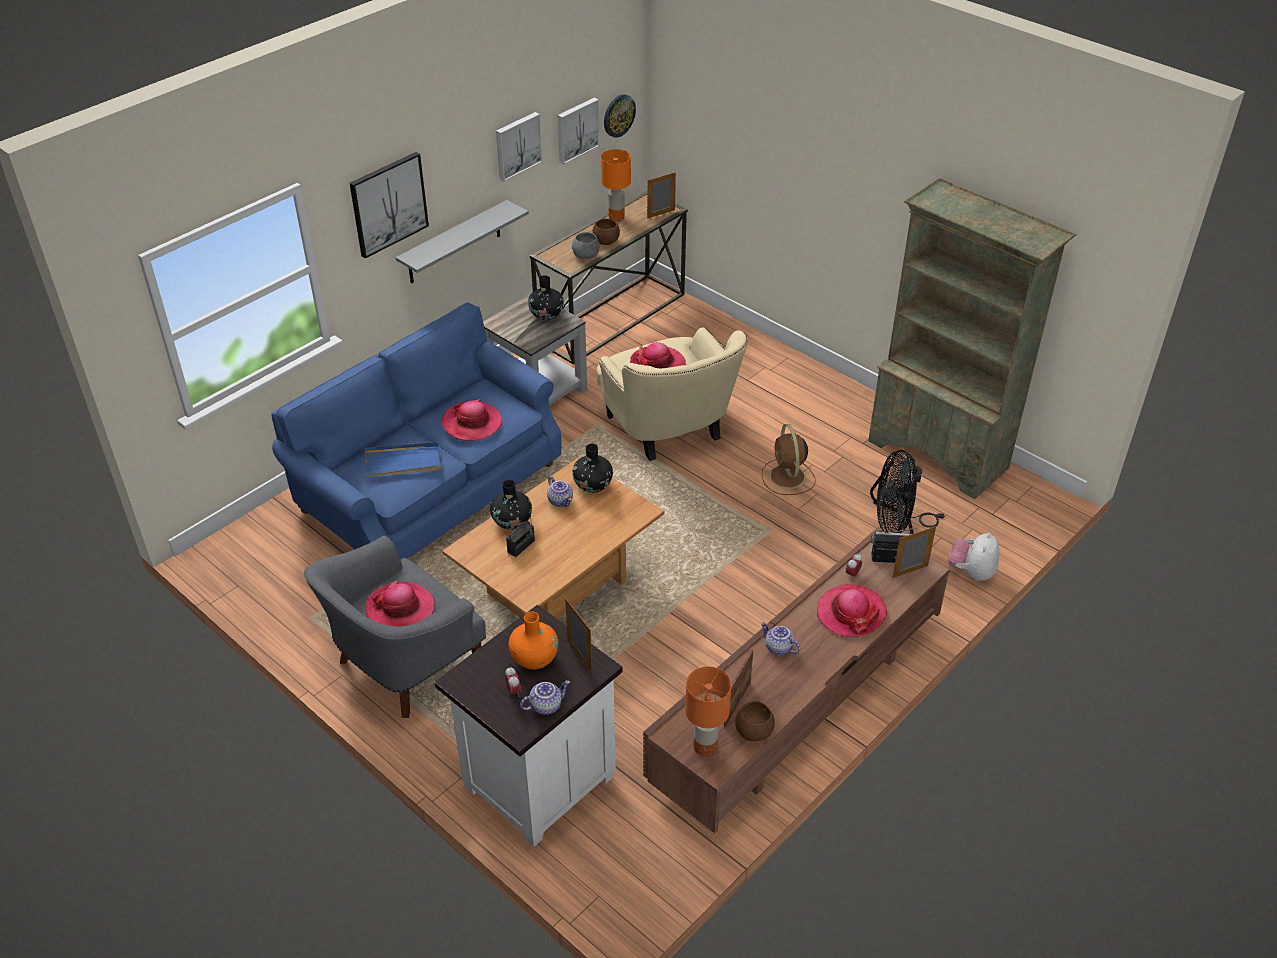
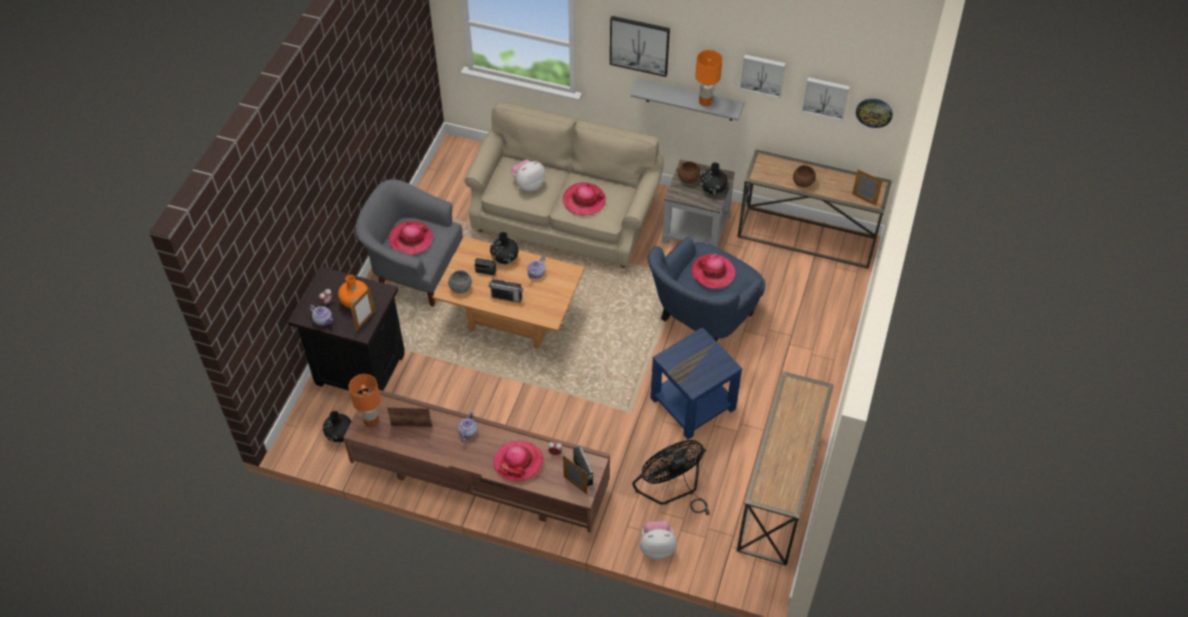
camera: 65 degrees right, 10 degrees up
(403, 462) = (528, 185): blue tray -> plush toy
(428, 488) = (565, 216): blue sofa -> beige sofa
(536, 785) = (358, 368): white cabinet -> black cabinet
(580, 540) = (506, 297): none -> radio
(586, 256) = (776, 179): grey bowl -> grey bowl (460, 288)
(593, 485) = (560, 284): black vase -> black vase (340, 434)
(616, 217) = (839, 176): orange table lamp -> orange table lamp (706, 102)
(669, 429) = (701, 317): beige armchair -> blue armchair
(754, 732) = (393, 441): brown bowl -> brown bowl (688, 179)
(787, 478) = (692, 404): brown fan -> blue side table
(938, 454) = (780, 493): green bookcase -> console table

